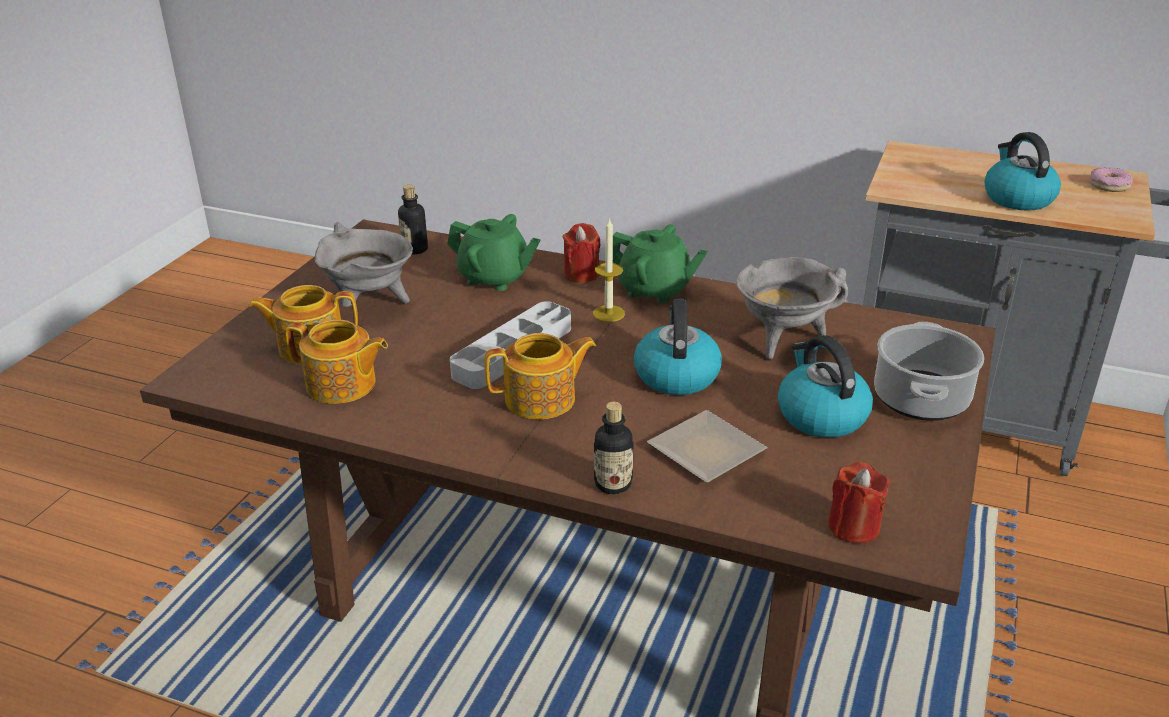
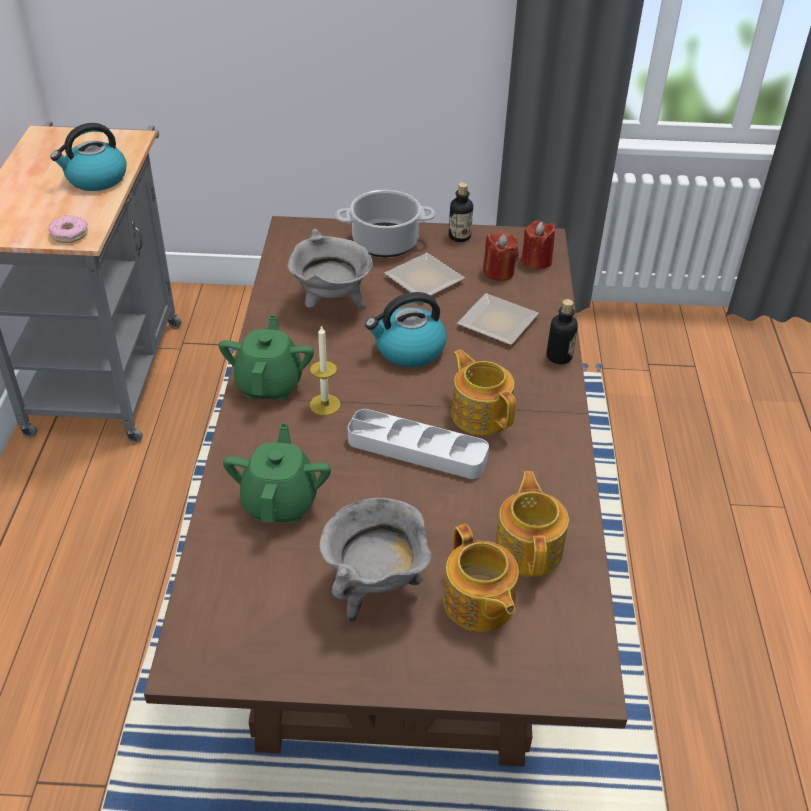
camera: 110 degrees left, 10 degrees up
(415, 249) = (227, 597): bottle -> bottle (459, 236)
(581, 274) = (251, 439): red candle -> red candle (498, 272)
(820, 415) = (427, 280): kettle -> plate
(1109, 186) = (62, 141): donut -> donut (69, 234)

